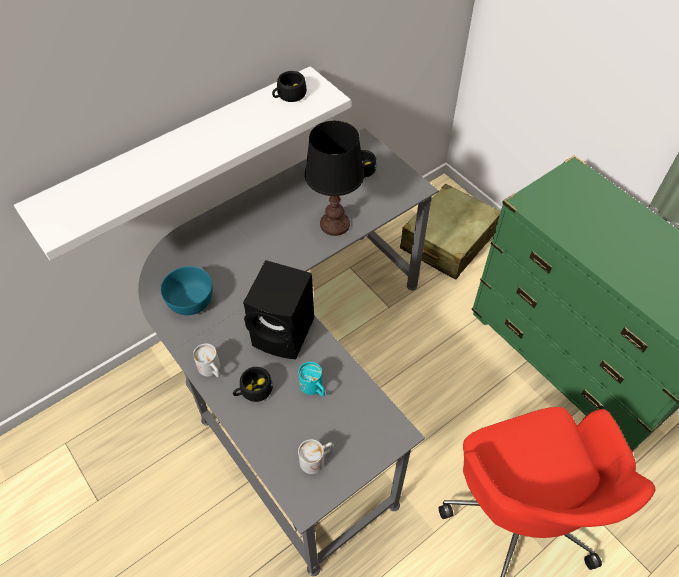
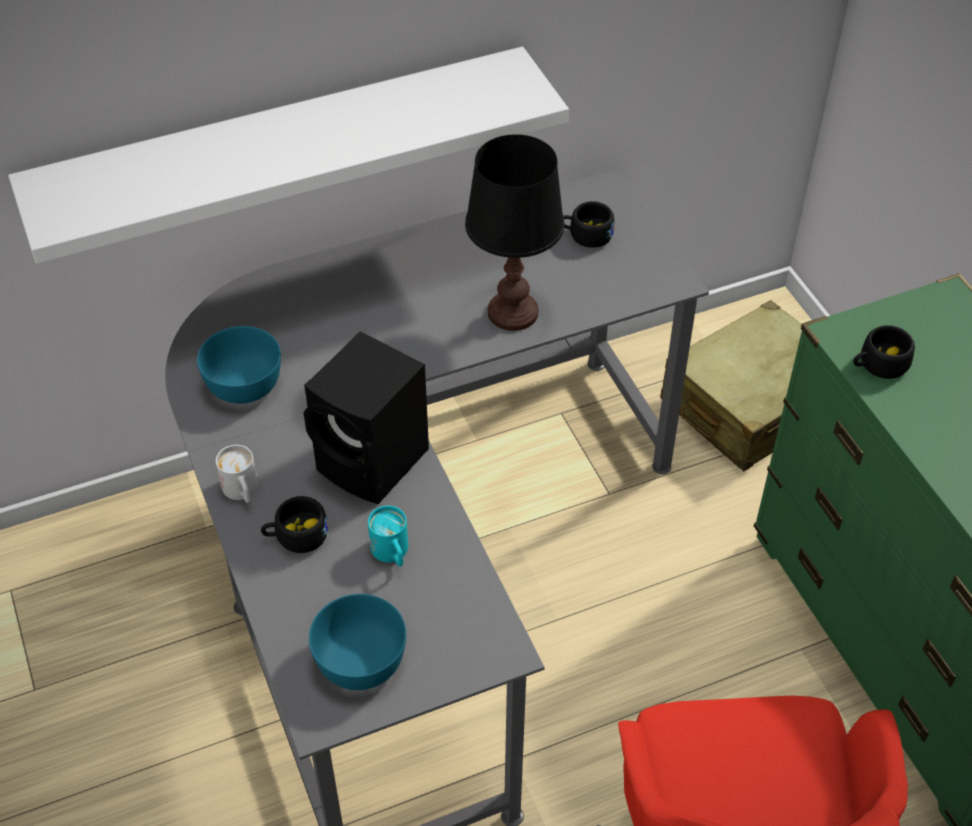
camera: 15 degrees right, 5 degrees down
(289, 95) = (471, 86): black cup -> black cup (878, 364)
(317, 459) = (361, 658): white mug -> turquoise bowl

